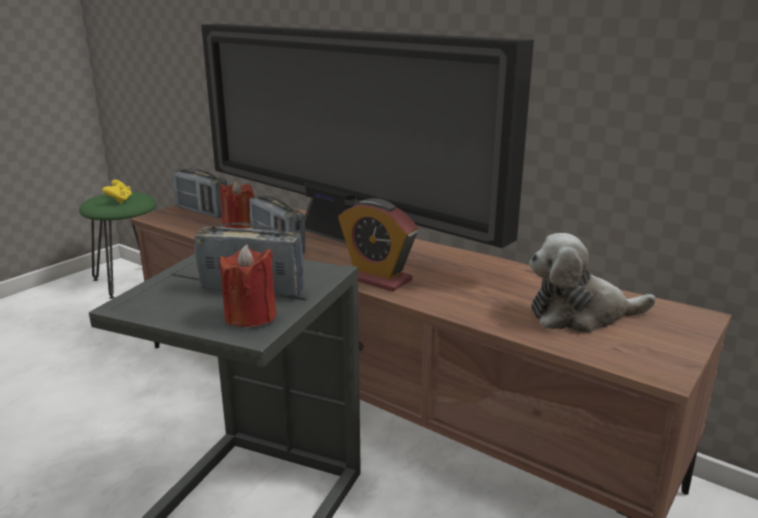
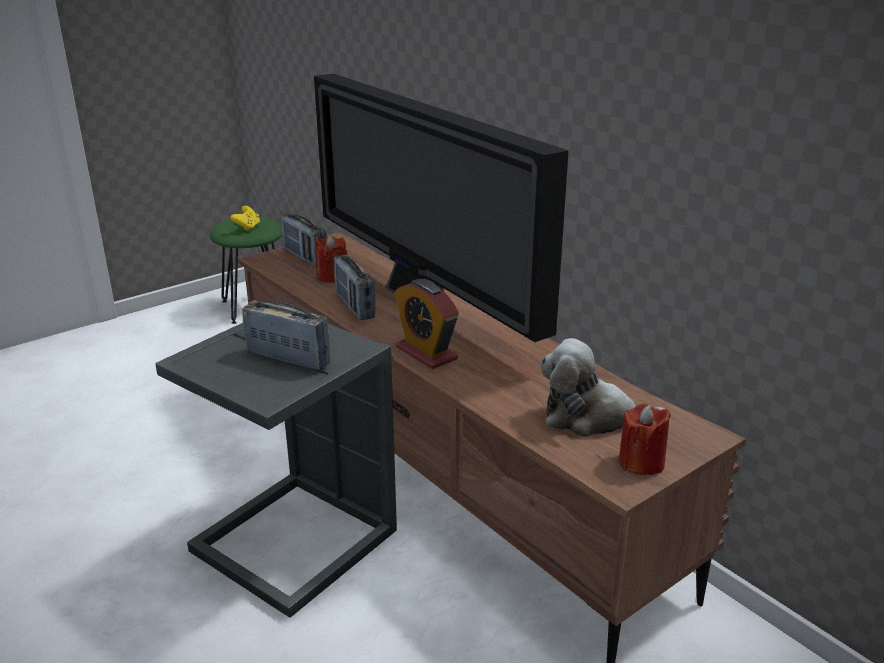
camera: 15 degrees right, 5 degrees up
(250, 316) = (274, 384): red candle -> red candle (641, 462)

